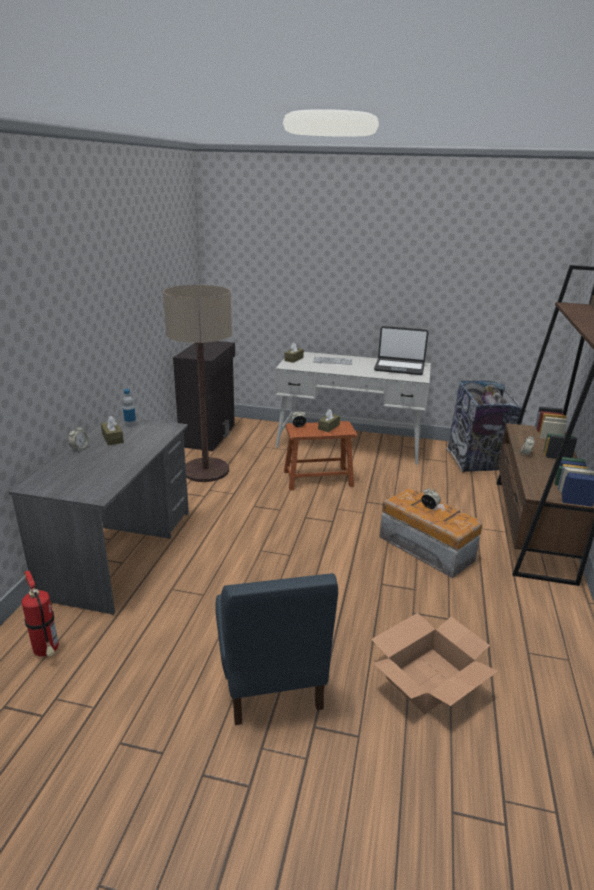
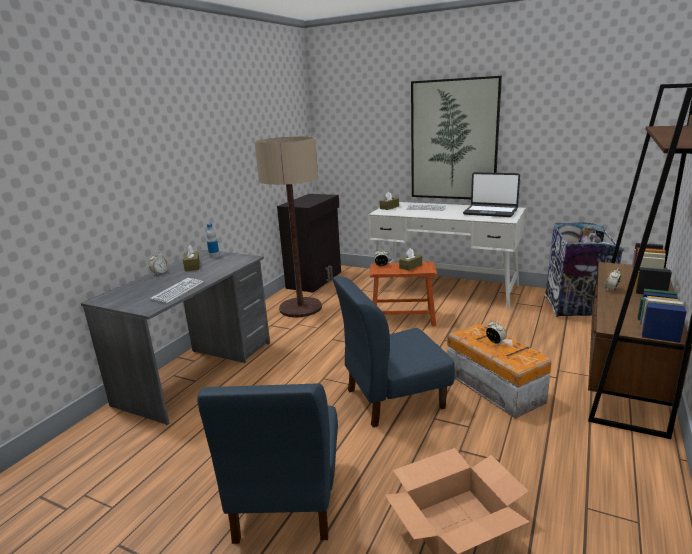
camera: 15 degrees right, 5 degrees down
(47, 652) = (97, 452): fire extinguisher -> none
(117, 472) = (178, 291): none -> keyboard
(337, 566) = (393, 398): none -> blue chair
(361, 291) = (453, 140): none -> picture

